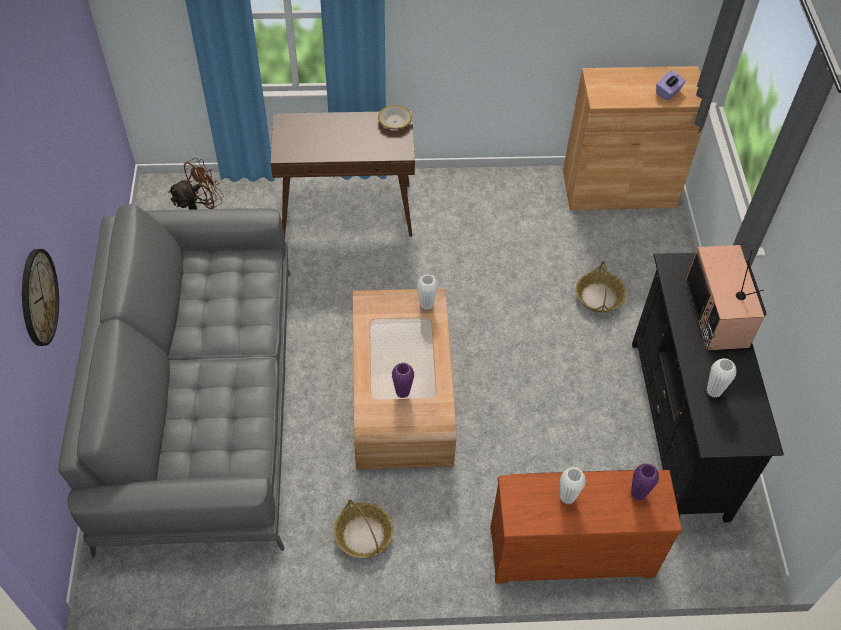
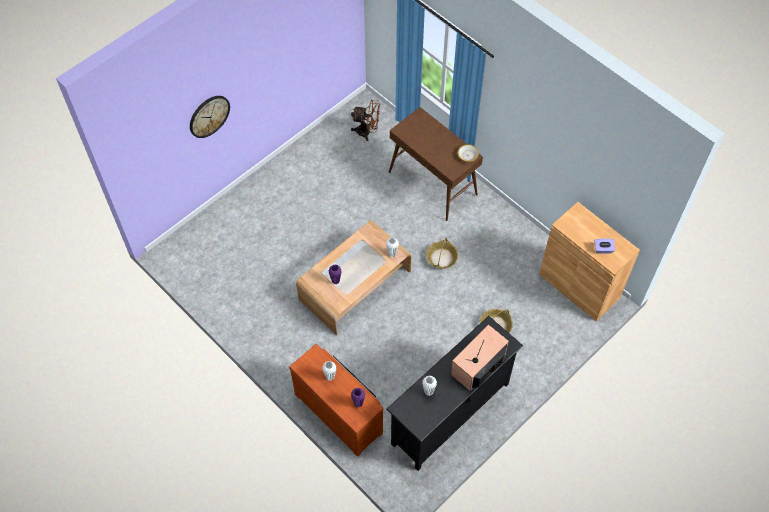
camera: 50 degrees right, 5 degrees up
(201, 399) = (275, 214): grey sofa -> none
(364, 535) = (270, 326): basket -> basket (441, 258)

